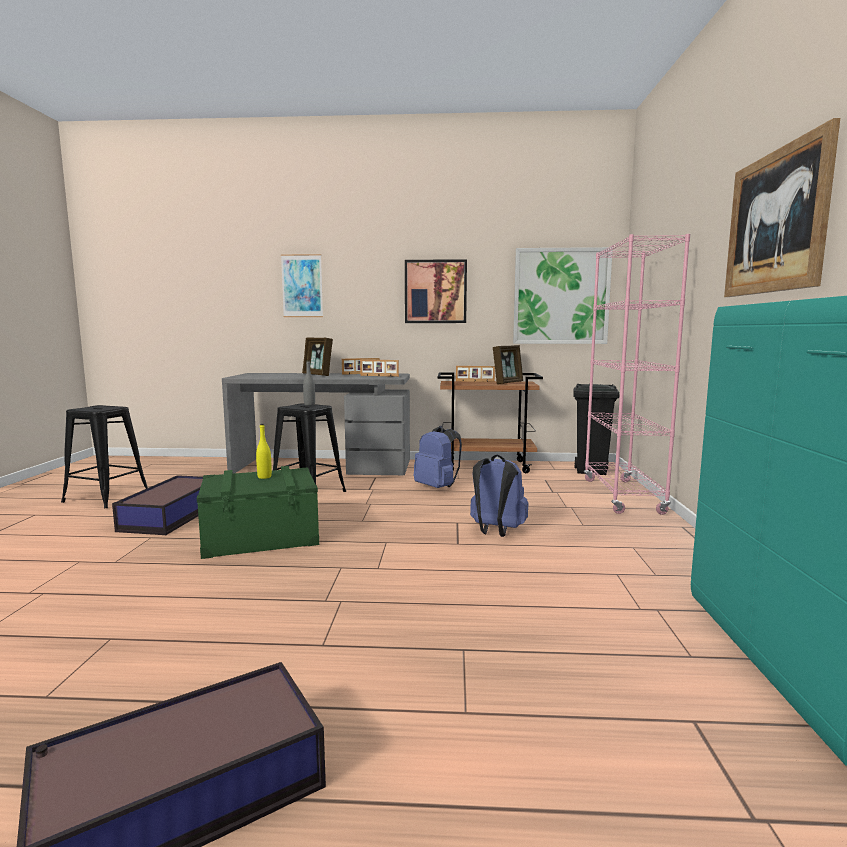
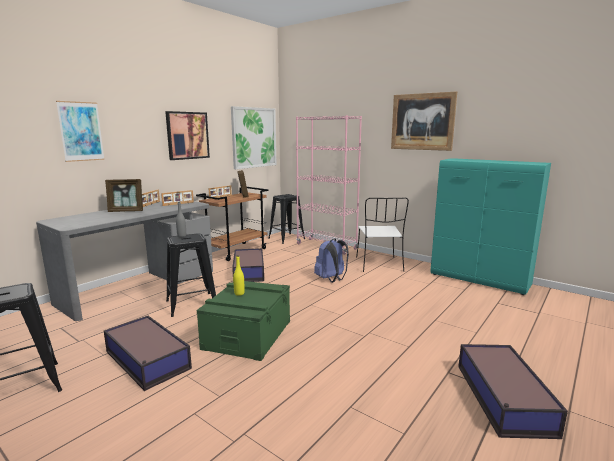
camera: 55 degrees left, 5 degrees up
(437, 487) = (249, 271): blue backpack -> storage box
(591, 471) = (286, 239): black trash can -> black stool
(633, 546) = (379, 265): none -> white chair

